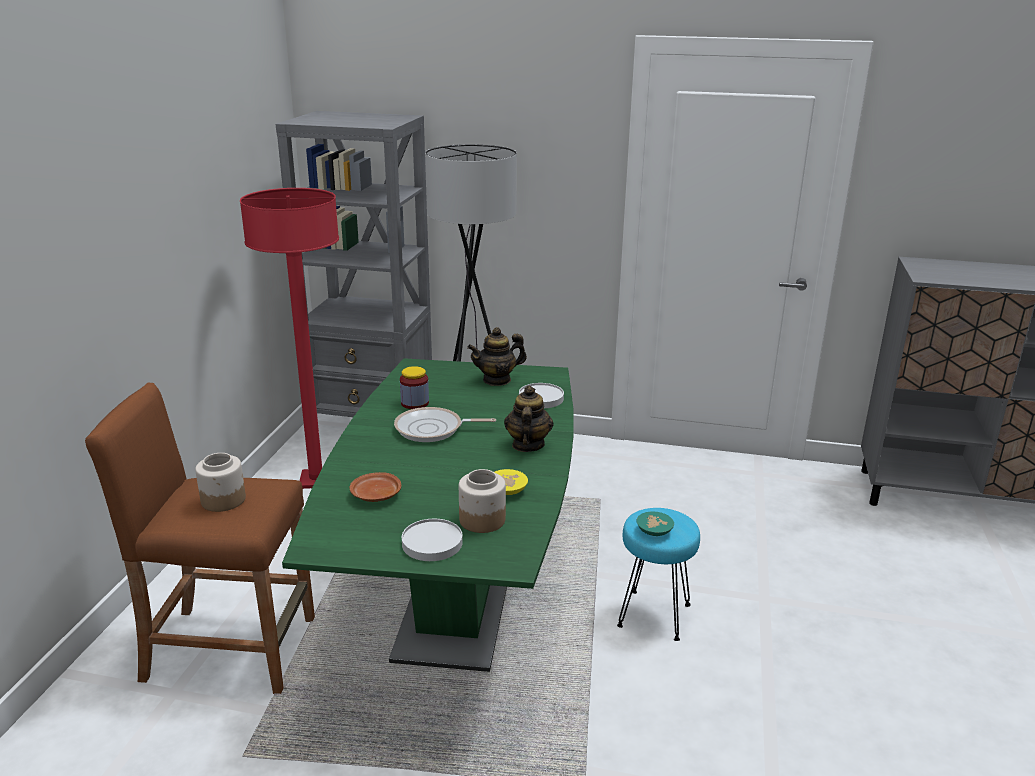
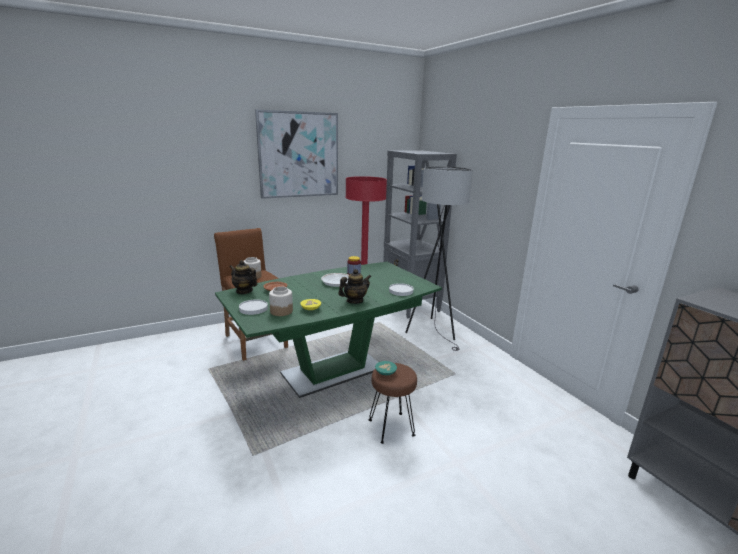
camera: 50 degrees right, 5 degrees down
(133, 172) = (298, 155): none -> picture
(497, 380) = (401, 279): teapot -> teapot (244, 291)
(653, 614) = (391, 427): turquoise stool -> brown stool

